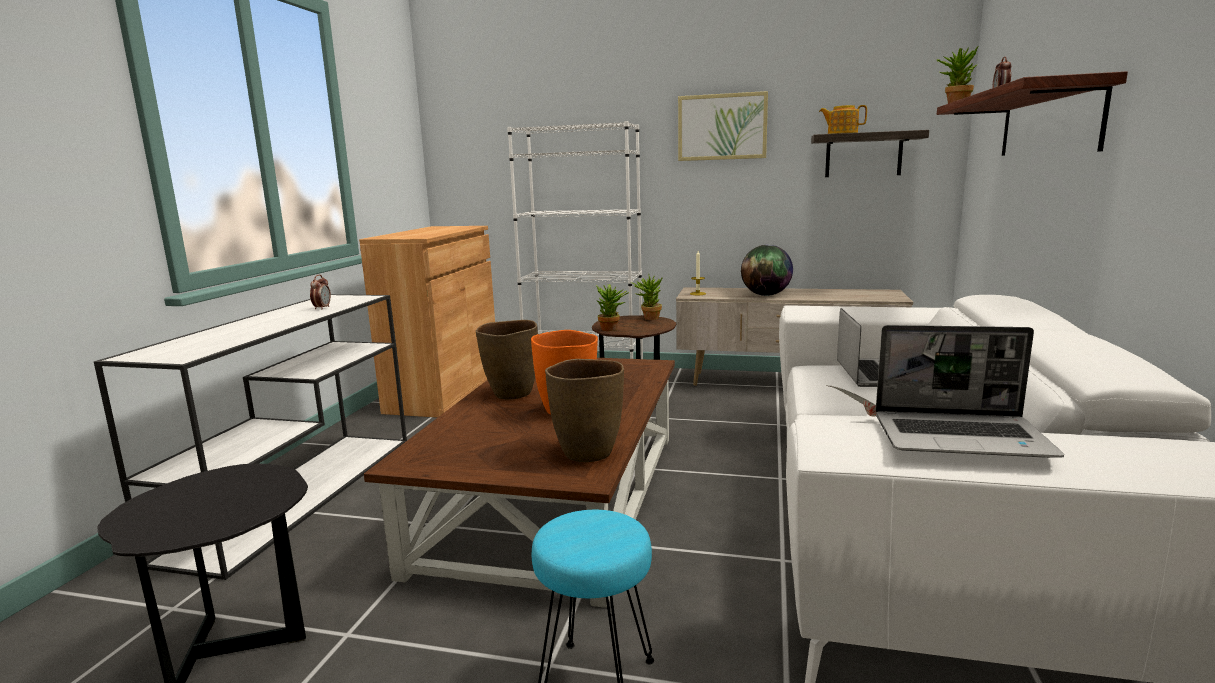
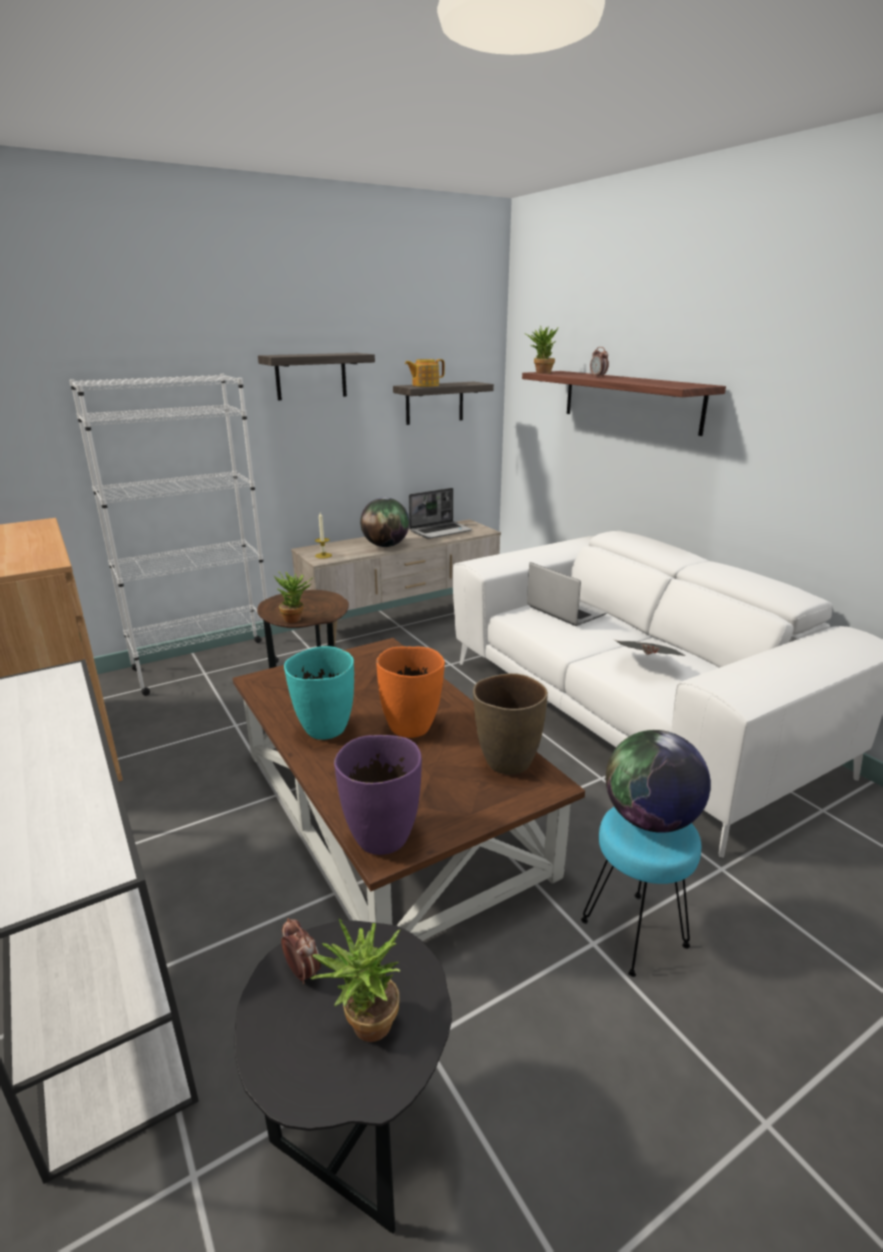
camera: 45 degrees left, 10 degrees up
(322, 308) = (49, 712): alarm clock -> alarm clock (302, 972)
(418, 455) = (381, 837): none -> purple vase
(511, 394) = (325, 730): brown vase -> turquoise vase
(602, 529) = (650, 820): none -> globe
(648, 318) = (302, 594): potted plant -> potted plant (364, 1027)
(722, 127) = (311, 376): picture -> shelf
(962, 437) = (778, 664): laptop -> laptop (441, 531)

